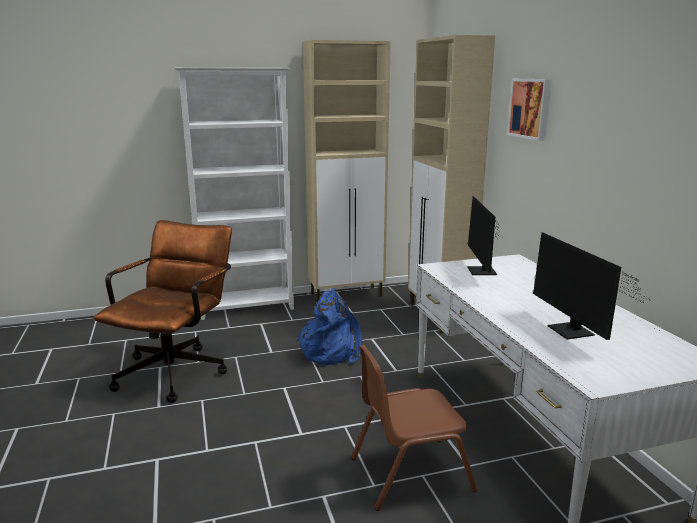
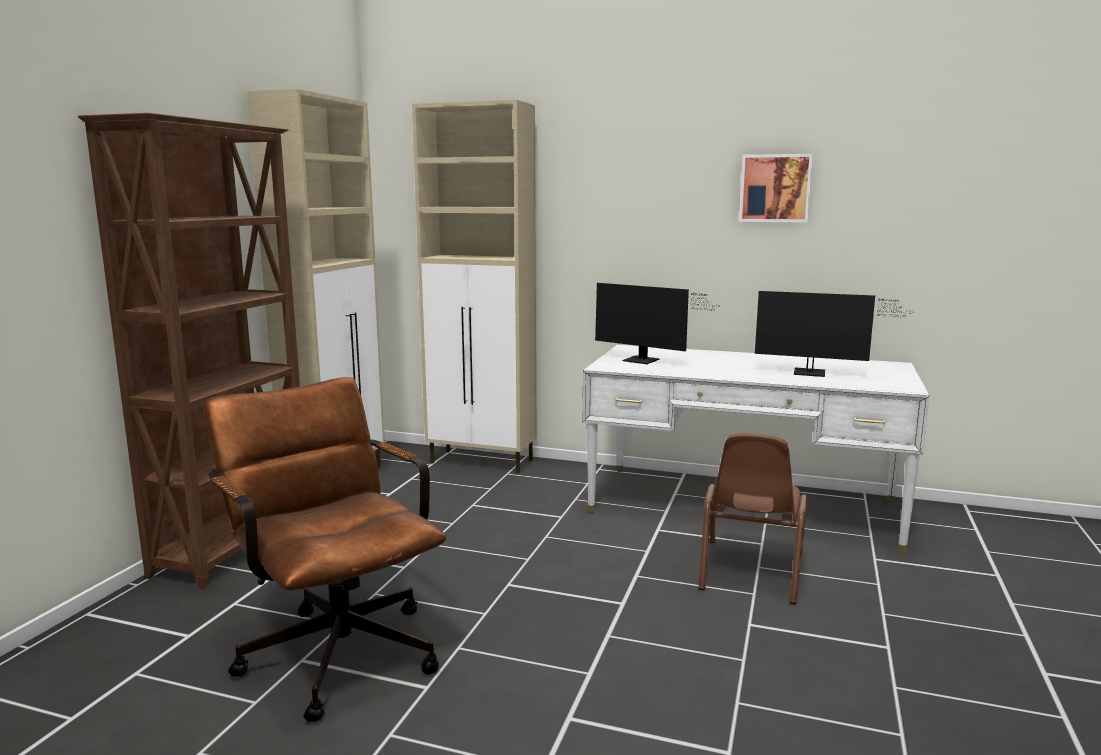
camera: 55 degrees left, 5 degrees down
(247, 307) = (236, 546): white bookcase -> brown bookcase
(331, 351) = (465, 533): blue backpack -> none
(531, 108) = (606, 185): picture -> picture (775, 188)

